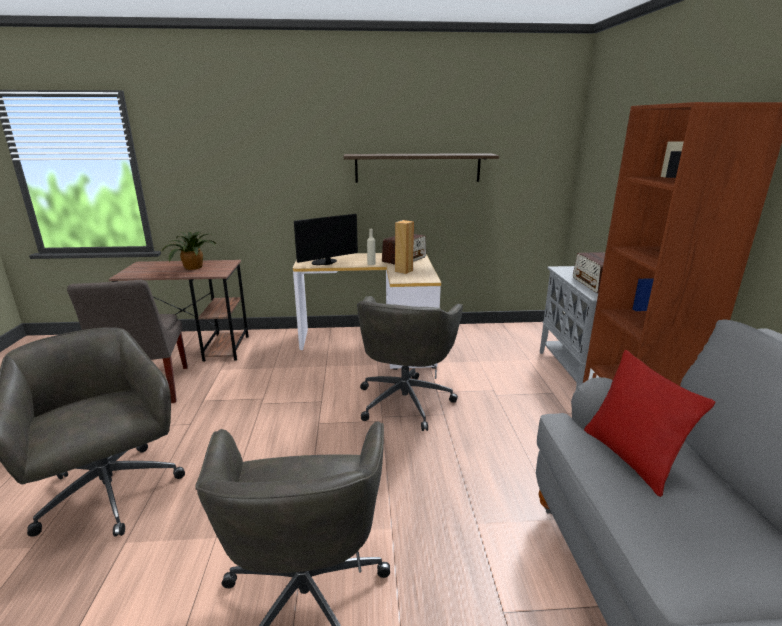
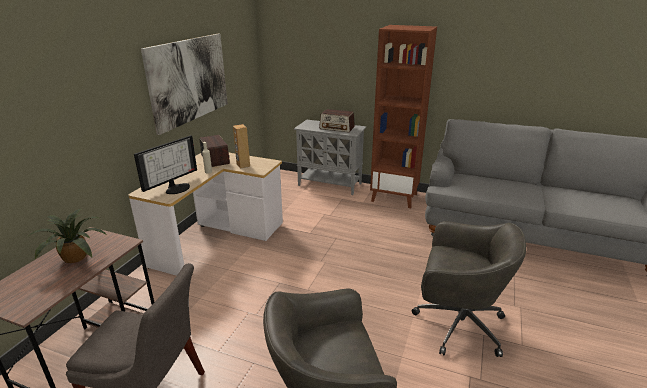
camera: 65 degrees left, 5 degrees up
(325, 263) = (176, 188): monitor -> monitor turned 135 degrees counterclockwise
(405, 400) = (309, 247): grey office chair -> none
(418, 168) = (189, 80): shelf -> picture
(630, 458) = (470, 184): red pillow -> none

